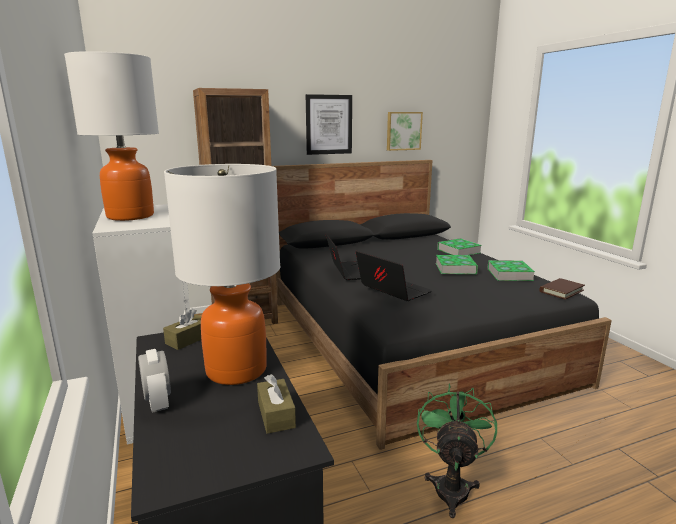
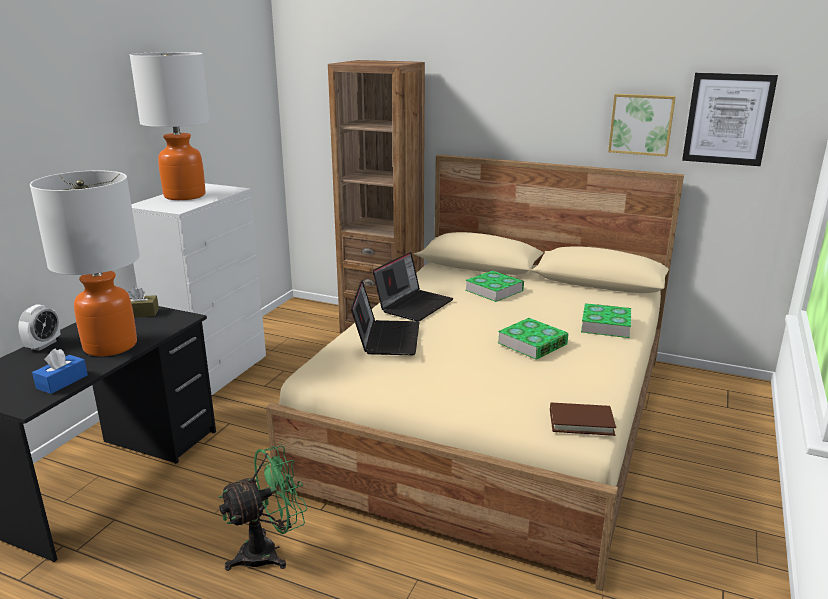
camera: 45 degrees right, 5 degrees up
(276, 414) = (62, 382): brown tissue box -> blue tissue box
(329, 124) = (520, 107): picture -> picture (728, 119)
(408, 337) = (495, 417): black bed -> beige bed
(509, 274) = (579, 377): book -> book (494, 290)

